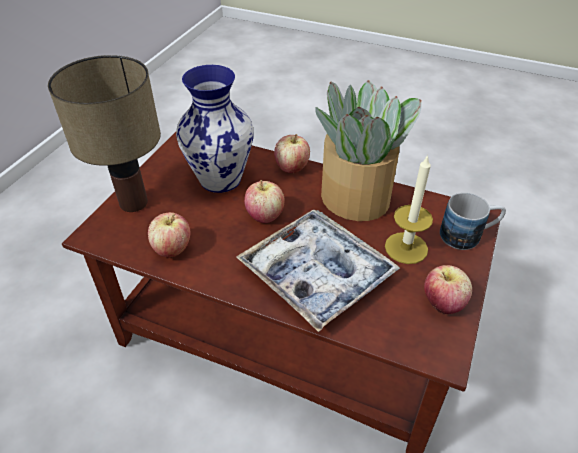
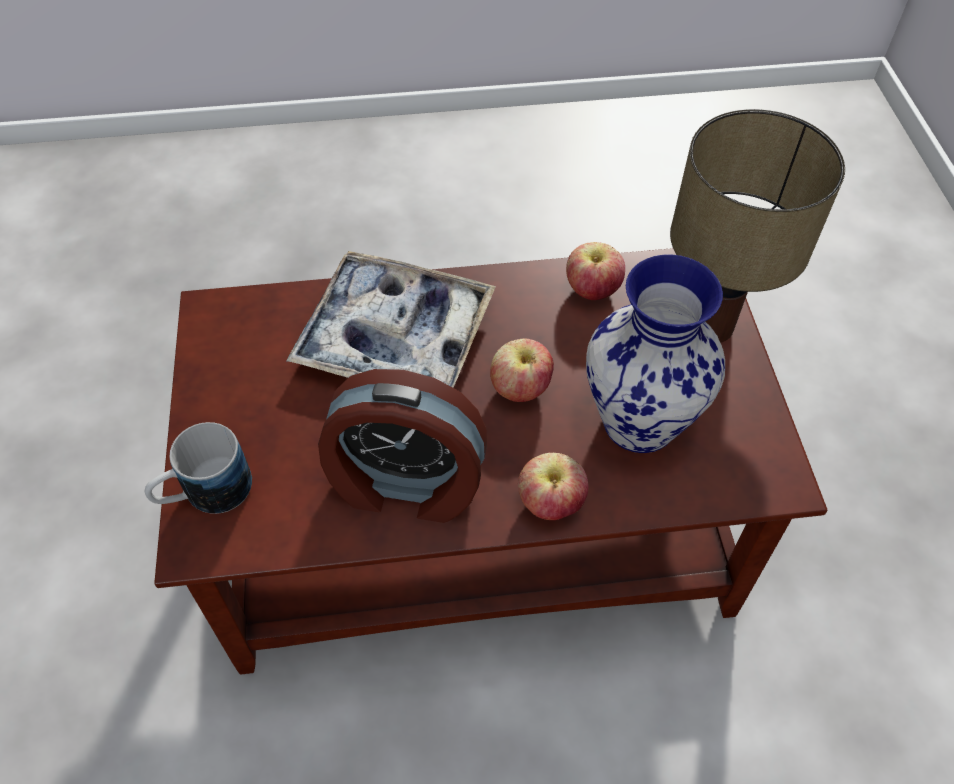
camera: 150 degrees right, 10 degrees up
(356, 199) = (406, 485): potted plant -> alarm clock
(406, 248) = (294, 428): candle -> none
(442, 304) = (223, 368): apple -> none

